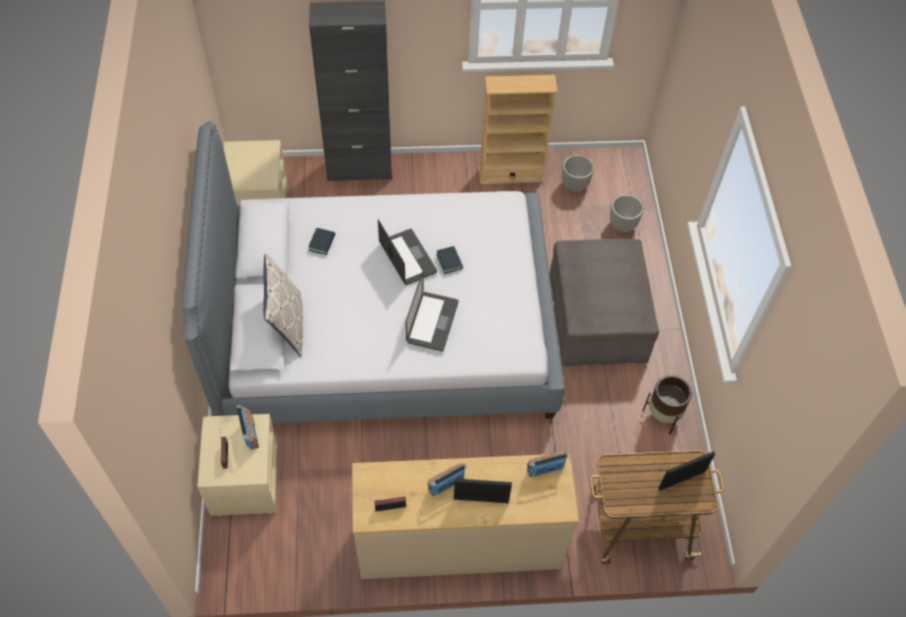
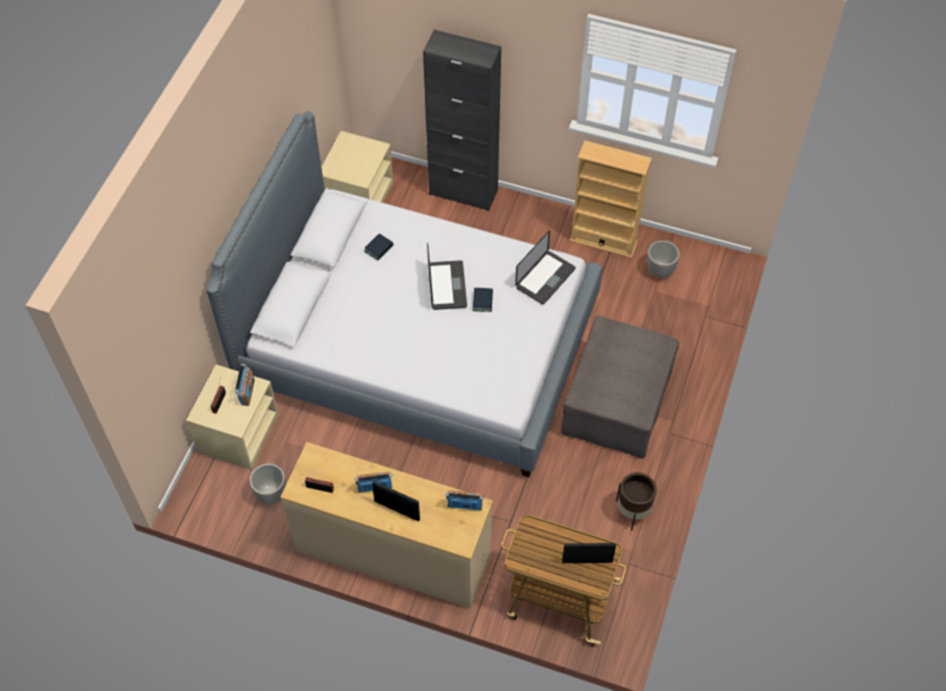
camera: 25 degrees right, 0 degrees up
(287, 325) = (316, 310): pillow -> none
(432, 322) = (440, 349): laptop -> laptop (545, 278)
(622, 225) = (687, 323): planter -> planter (271, 494)

